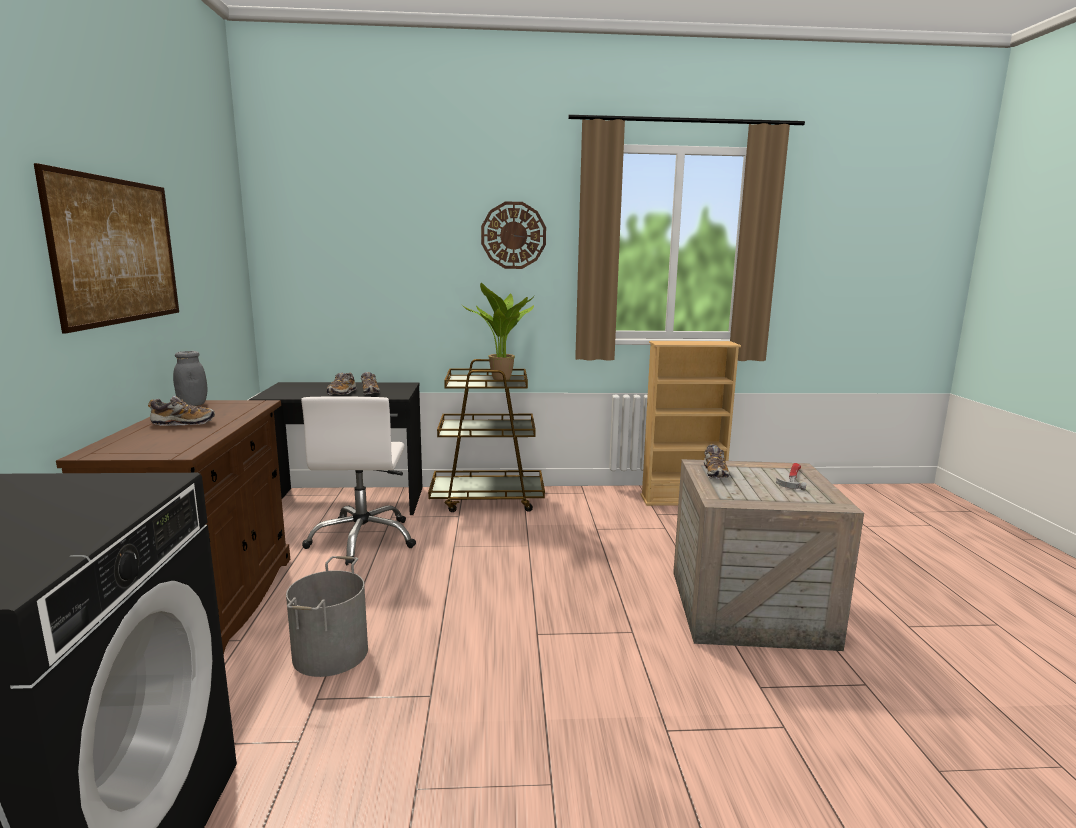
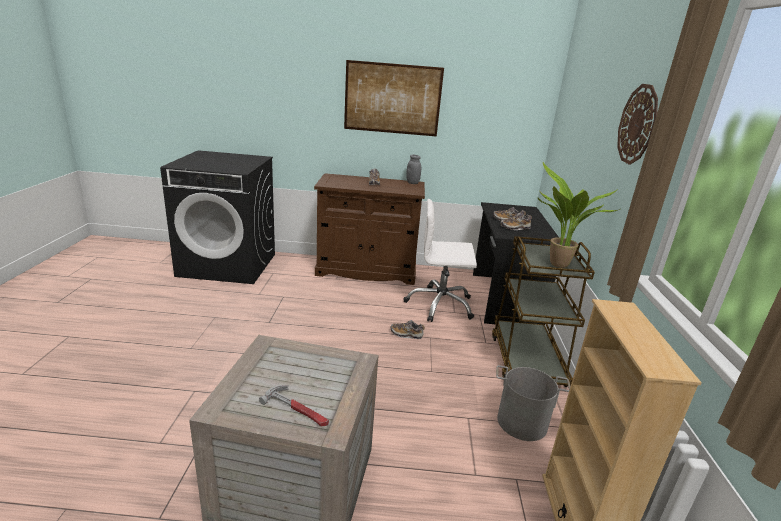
camera: 95 degrees right, 10 degrees up
(329, 653) = (316, 298): grey bucket -> grey bucket (522, 421)
(715, 473) = (331, 362): shoe -> shoe (406, 334)

